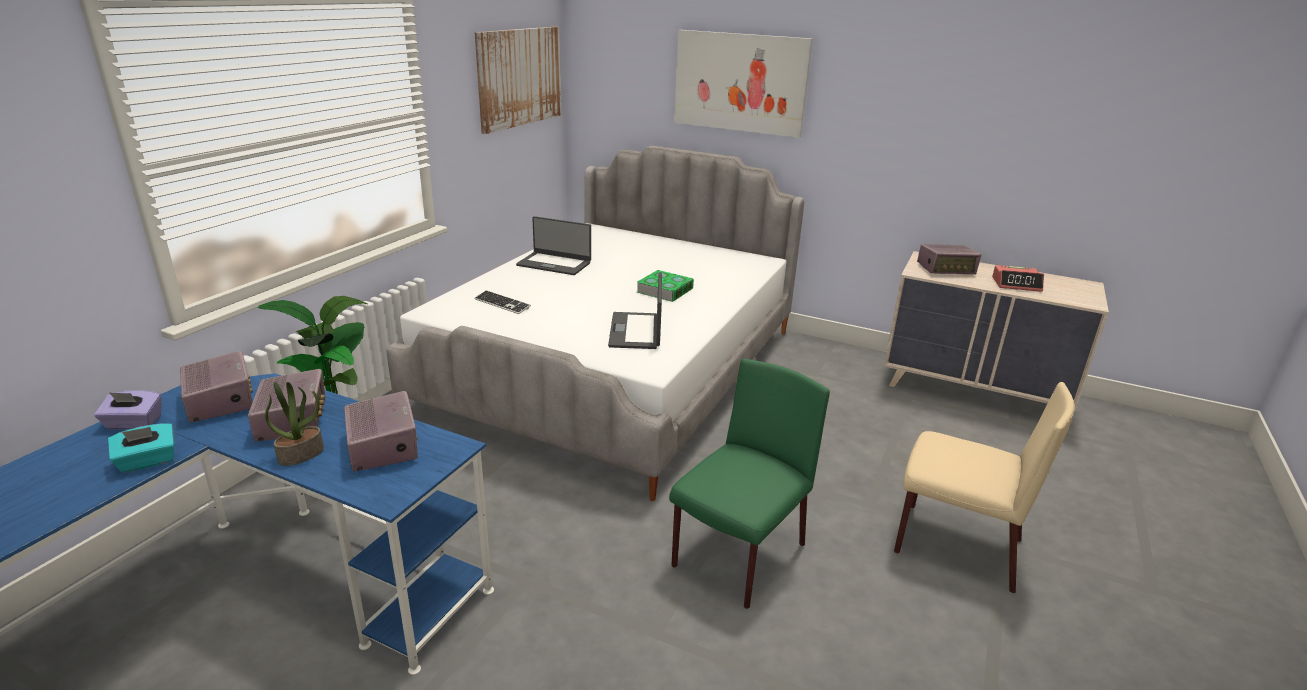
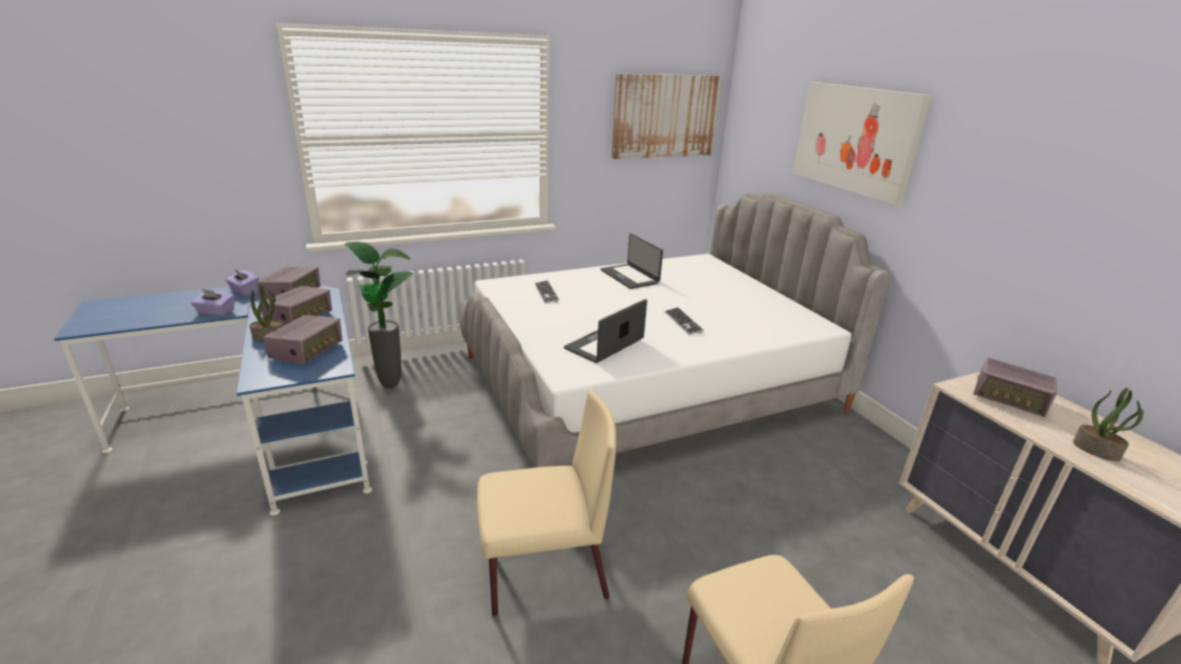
camera: 40 degrees right, 0 degrees up
(148, 462) = (216, 312): turquoise tissue box -> purple tissue box
(665, 290) = (683, 322): book -> keyboard
(738, 557) = (543, 572): green chair -> beige chair
(1016, 284) = (1096, 450): alarm clock -> potted plant

